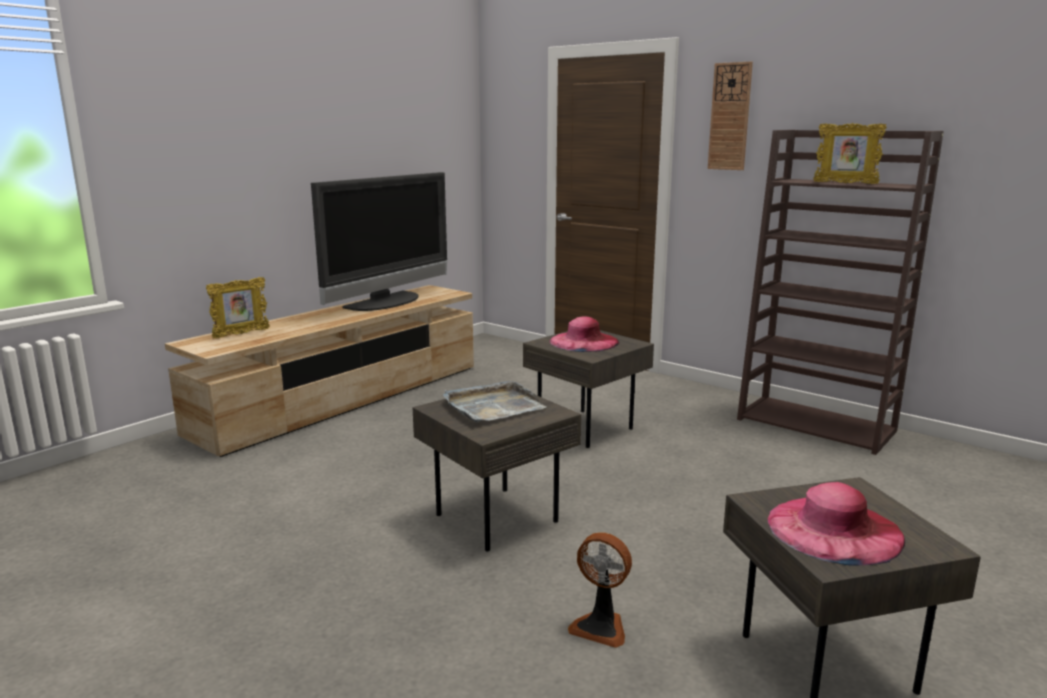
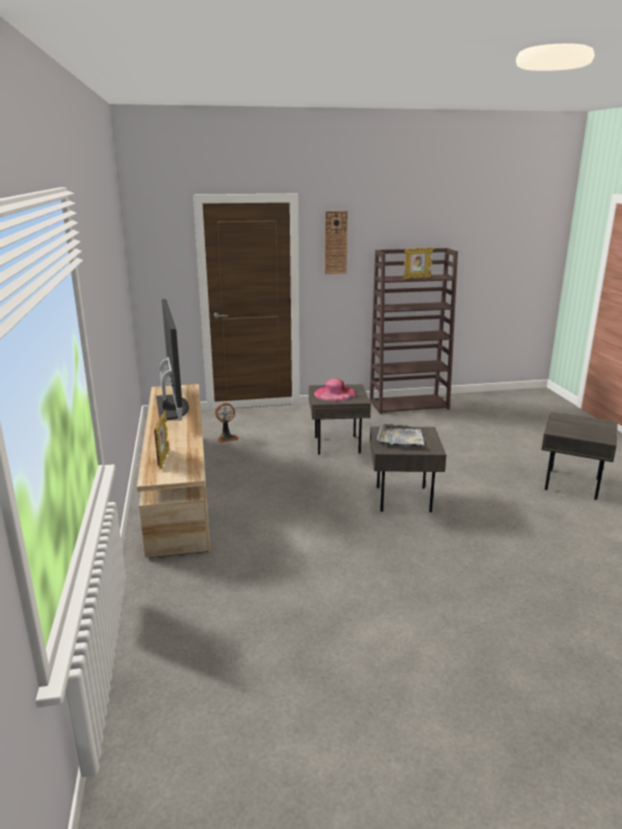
camera: 50 degrees left, 5 degrees up
(601, 627) = (515, 511): fan -> fan (226, 438)
(834, 529) = (585, 430): pink hat -> none

